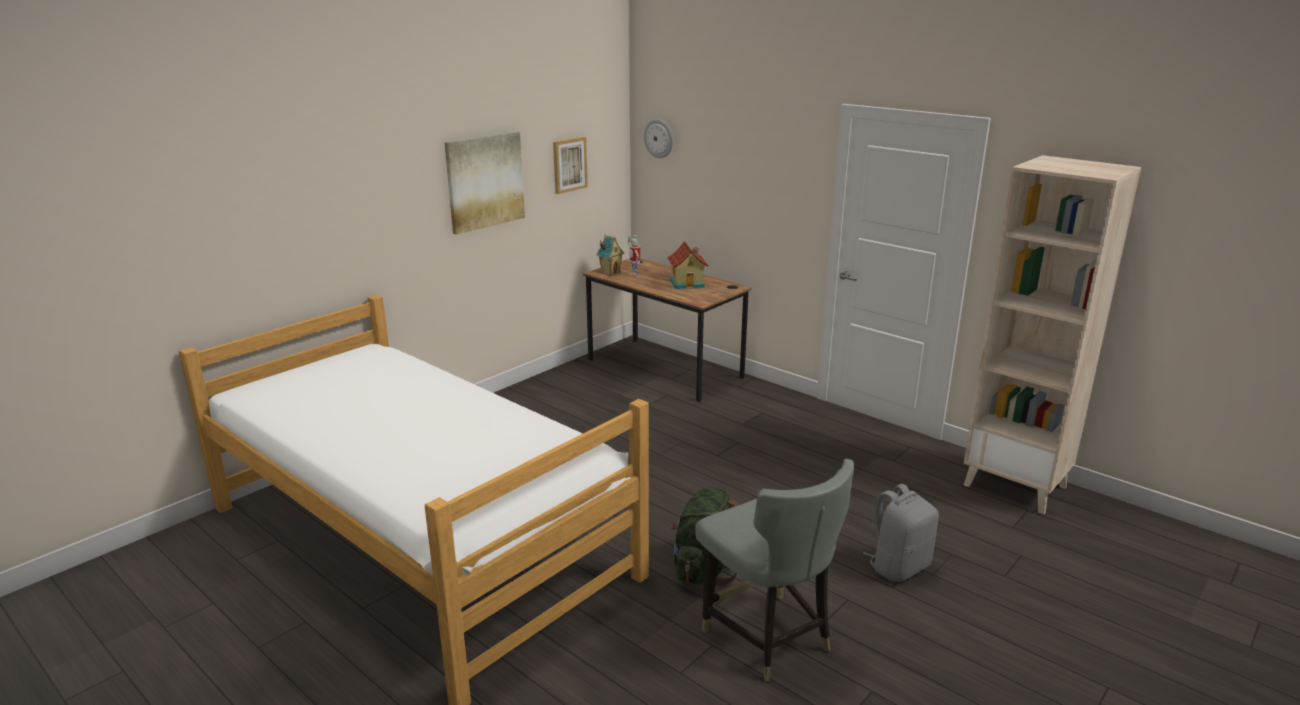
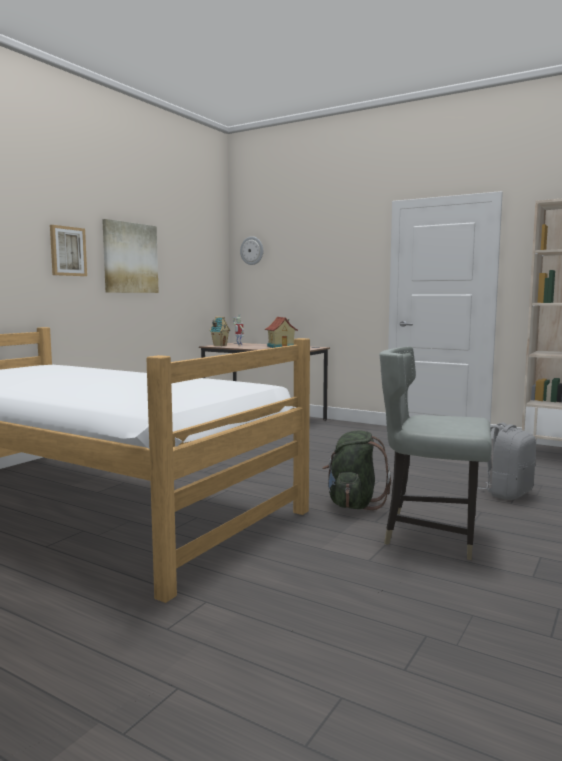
camera: 10 degrees left, 15 degrees down
(569, 165) = (189, 262): picture -> picture (67, 251)
(767, 637) = (431, 535): grey chair -> grey chair turned 150 degrees clockwise

